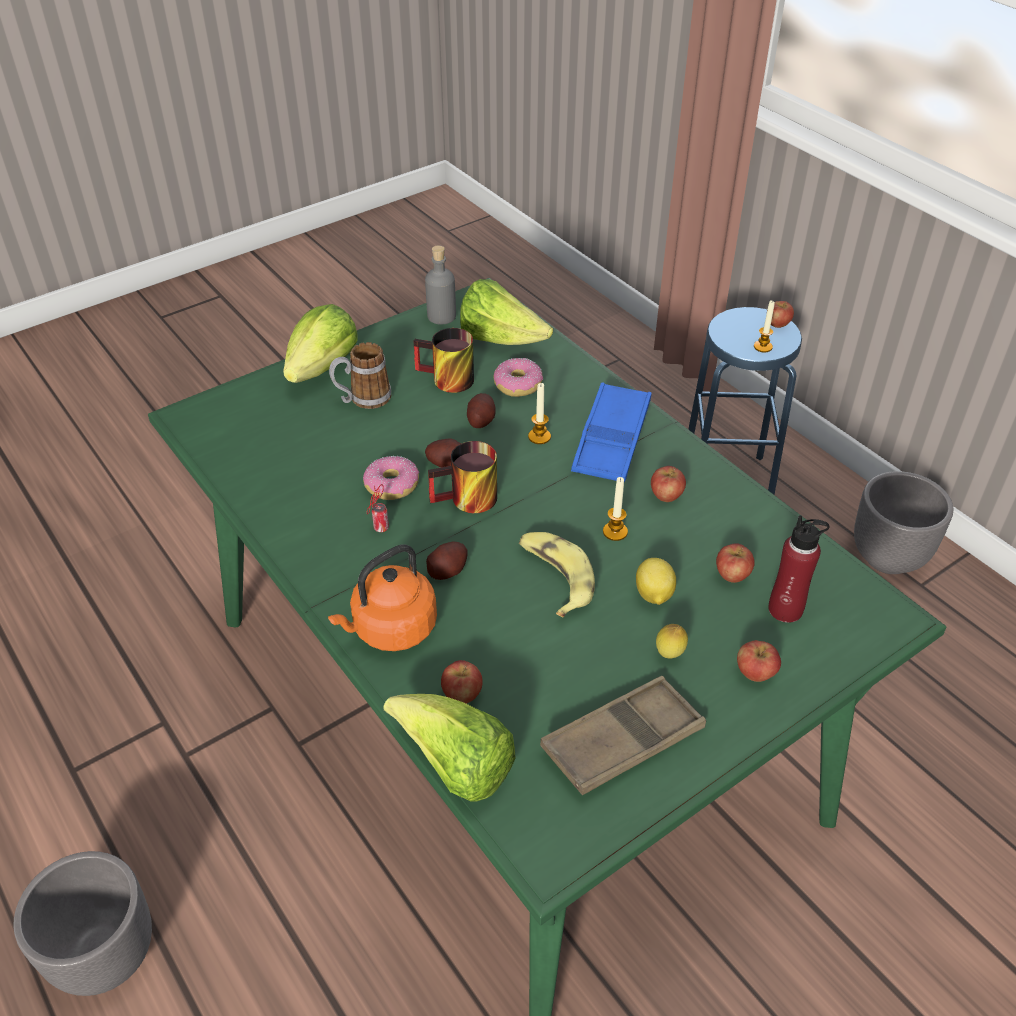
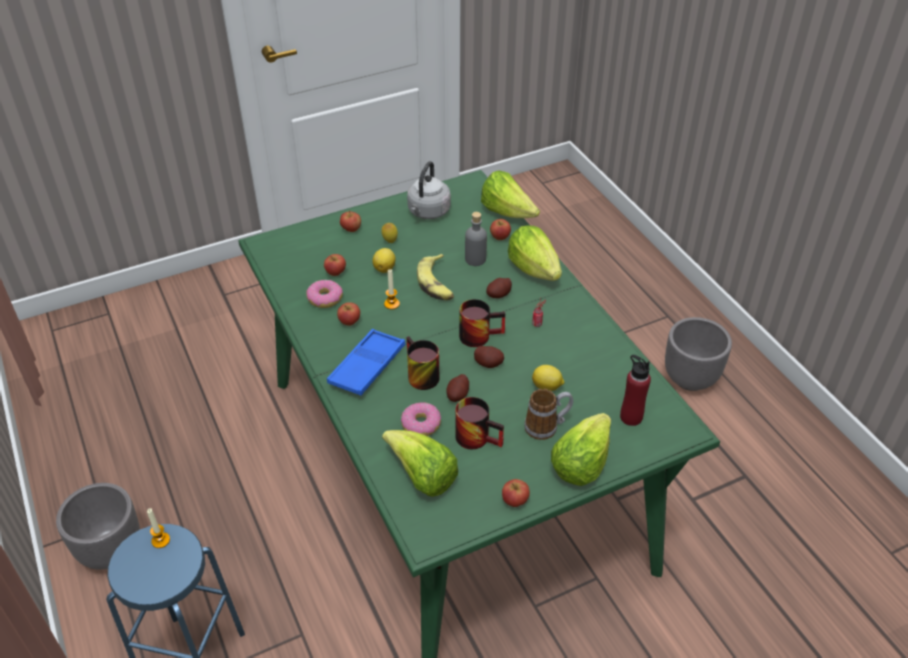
camera: 170 degrees left, 0 degrees up
(363, 443) = (547, 387): none -> lemon
(391, 629) = (534, 269): orange kettle -> lettuce
(392, 485) = (528, 352): donut -> donut (325, 299)
(441, 316) = (471, 514): grey bottle -> grey bottle (475, 259)
(539, 437) = (418, 375): candle -> mug
(622, 741) = (428, 212): brown tray -> grey kettle
(777, 324) = (125, 570): apple -> apple (515, 501)
(785, 609) = (317, 253): red bottle -> red bottle (631, 417)

